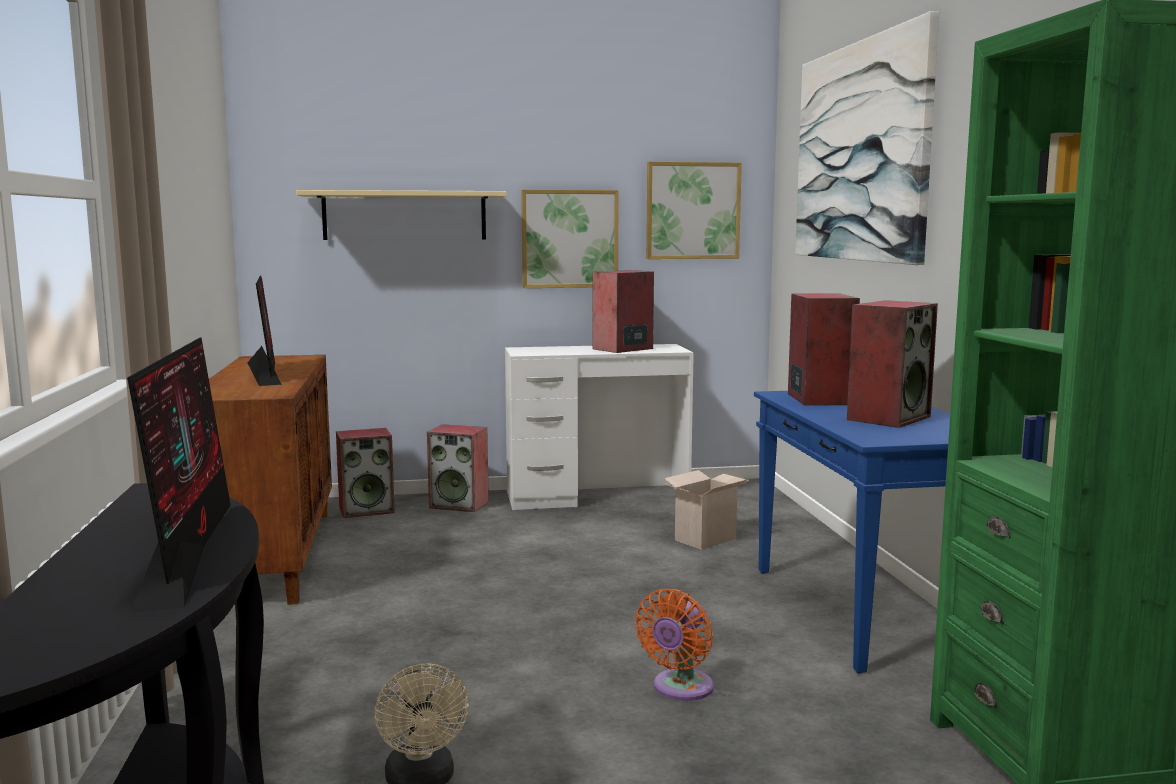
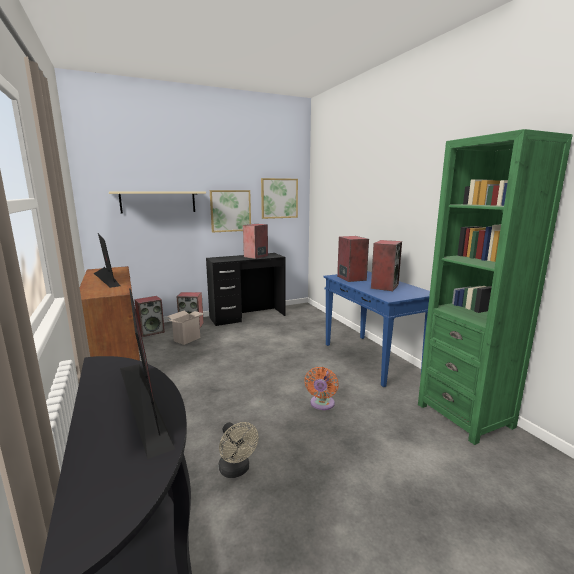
camera: 15 degrees left, 5 degrees up
(597, 496) = (247, 316): white desk -> black desk
(705, 538) = (298, 332): cardboard box -> cardboard box (187, 339)
(860, 152) = (355, 177): picture -> none

